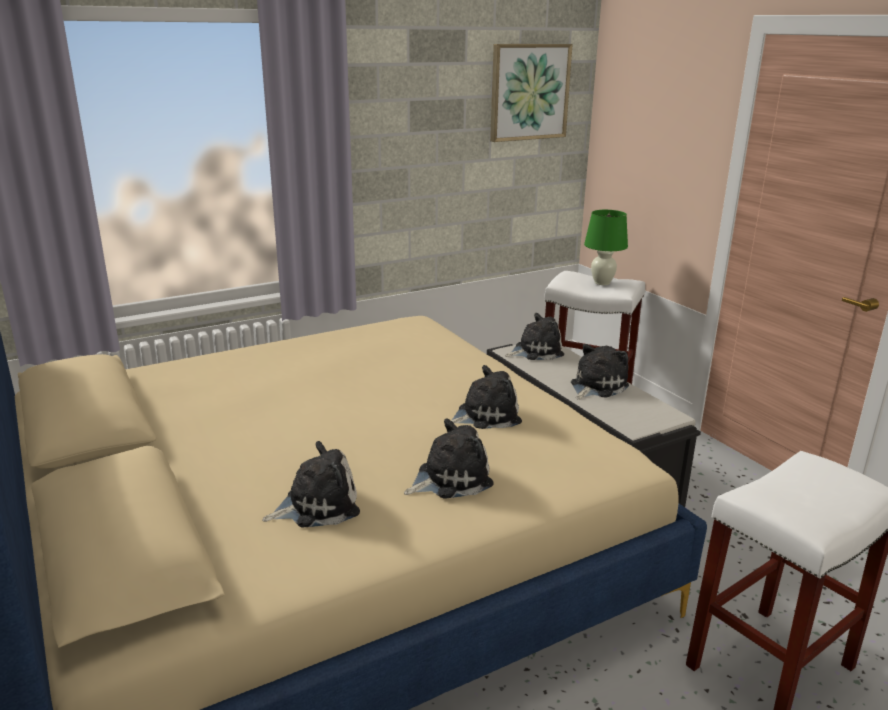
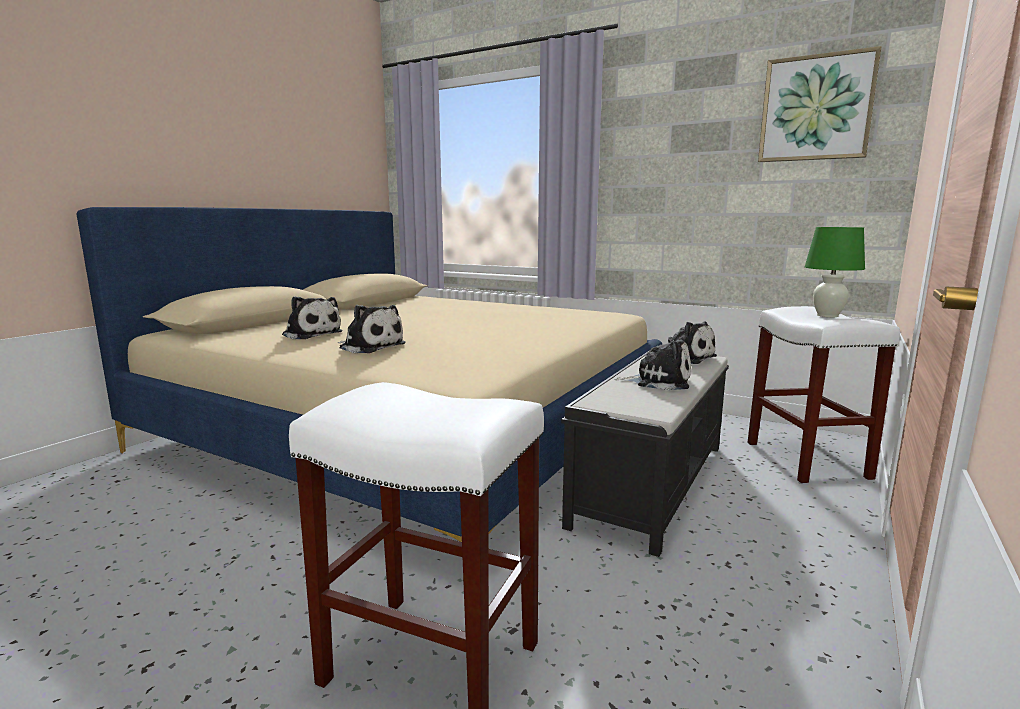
camera: 60 degrees right, 10 degrees down
(485, 416) = (479, 341): plush toy -> none

